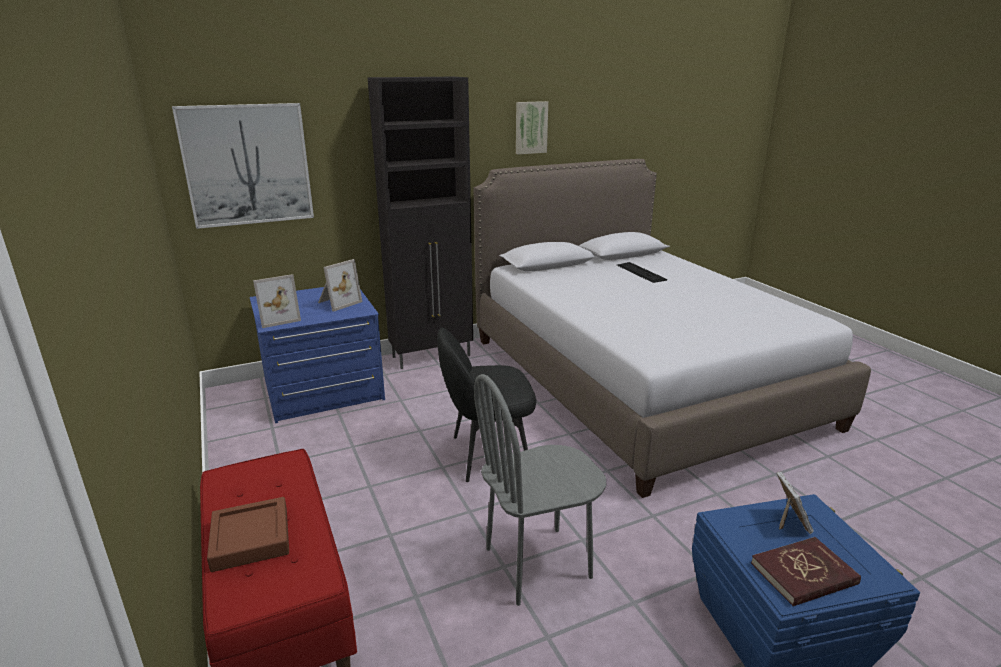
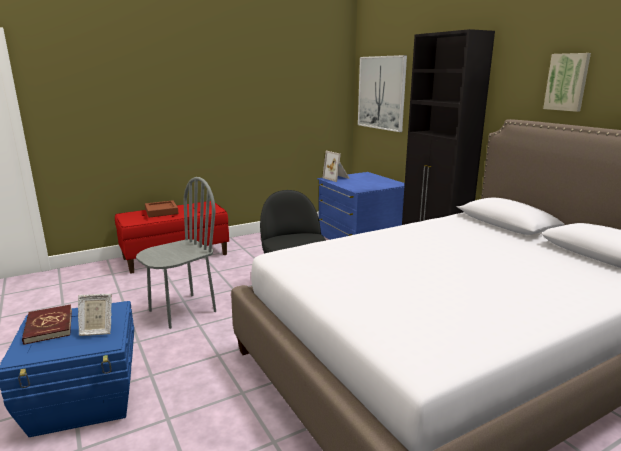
camera: 85 degrees right, 5 degrees down
(338, 302) = (369, 184): picture frame -> none
(538, 563) = (182, 311): grey chair -> grey chair turned 75 degrees clockwise
(640, 272) = (530, 261): keyboard -> none

